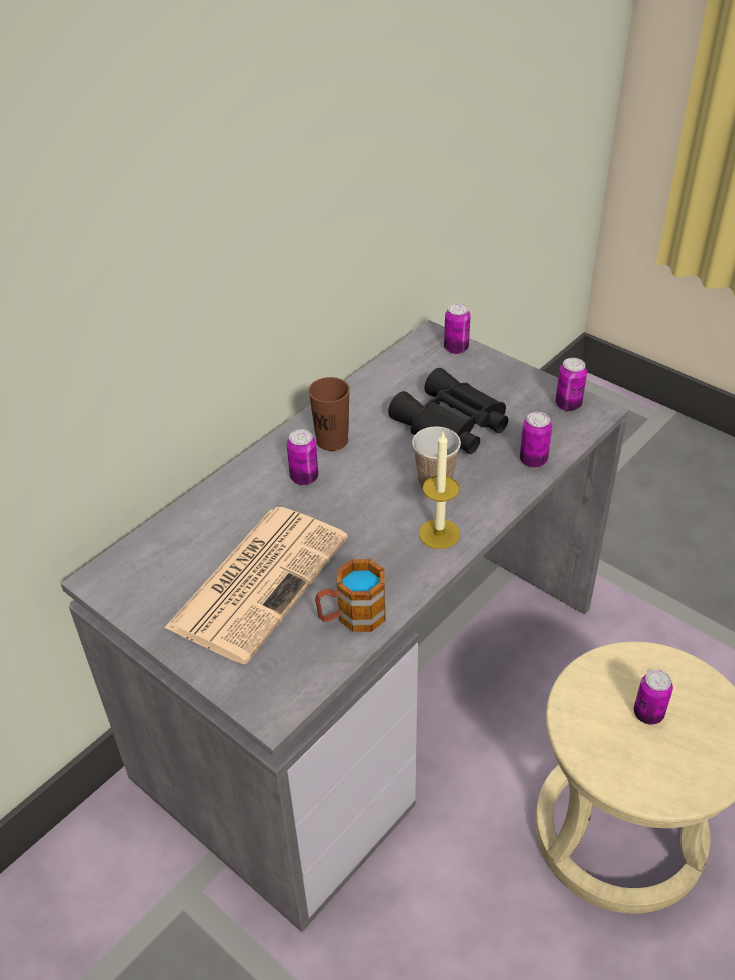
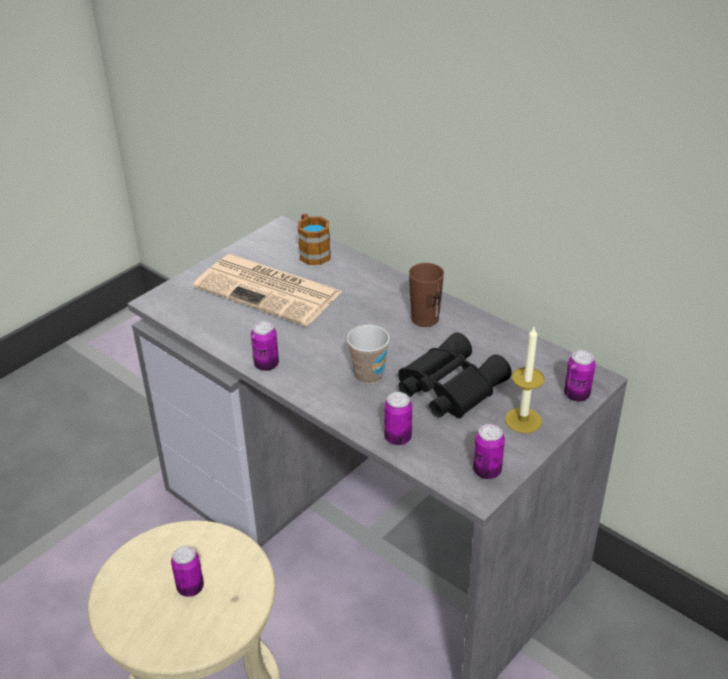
camera: 90 degrees right, 5 degrees down
(304, 478) = (378, 306): can -> can (266, 365)
(351, 617) = (227, 332): mug -> mug (312, 252)
(439, 534) = (306, 376): candle -> candle (523, 420)

